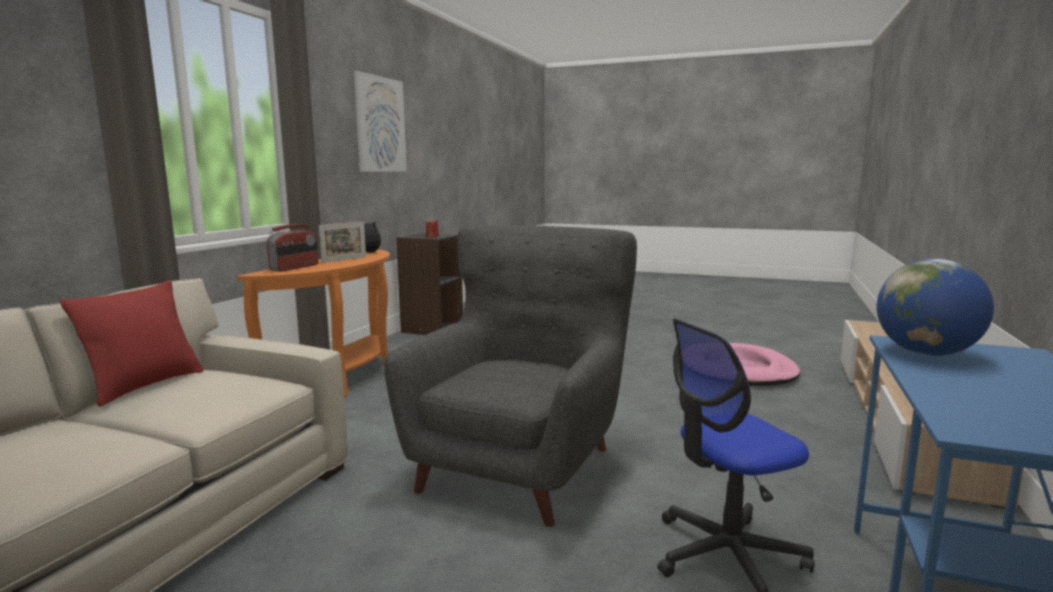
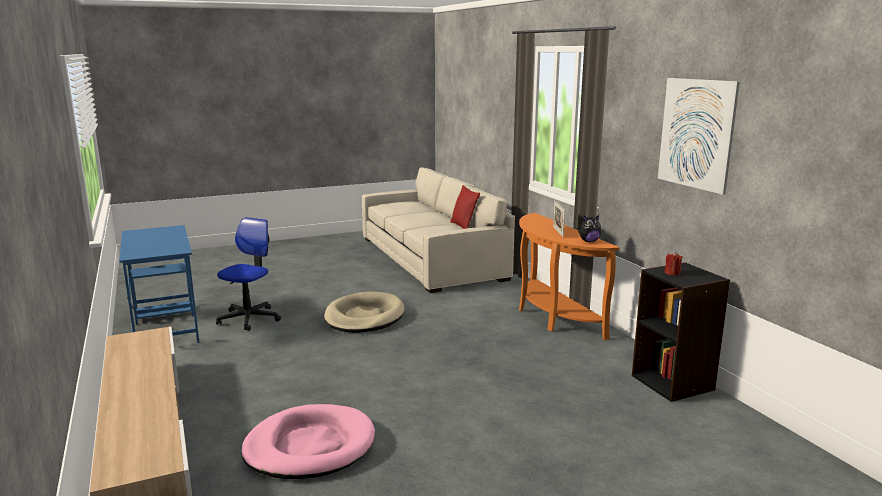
camera: 135 degrees right, 5 degrees up
(295, 268) = (541, 221): radio -> none
(520, 465) = (364, 317): grey armchair -> beige dog bed
(926, 353) = (172, 247): globe -> none

